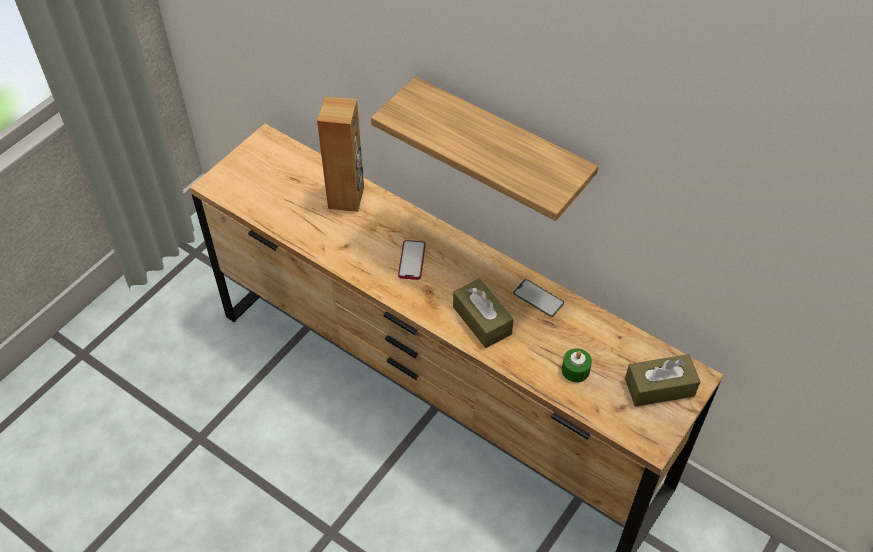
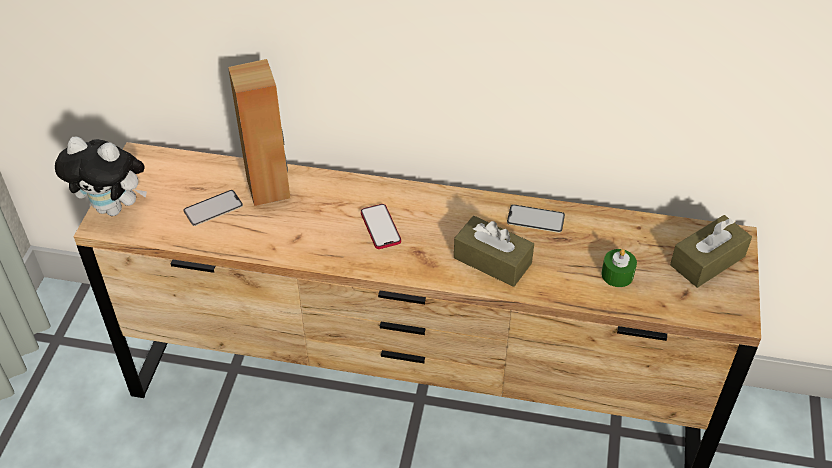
camera: 25 degrees left, 5 degrees down
(228, 174) = (114, 208): none -> plush toy
(297, 200) = (213, 208): none -> phone
(501, 149) = (460, 59): shelf -> none

